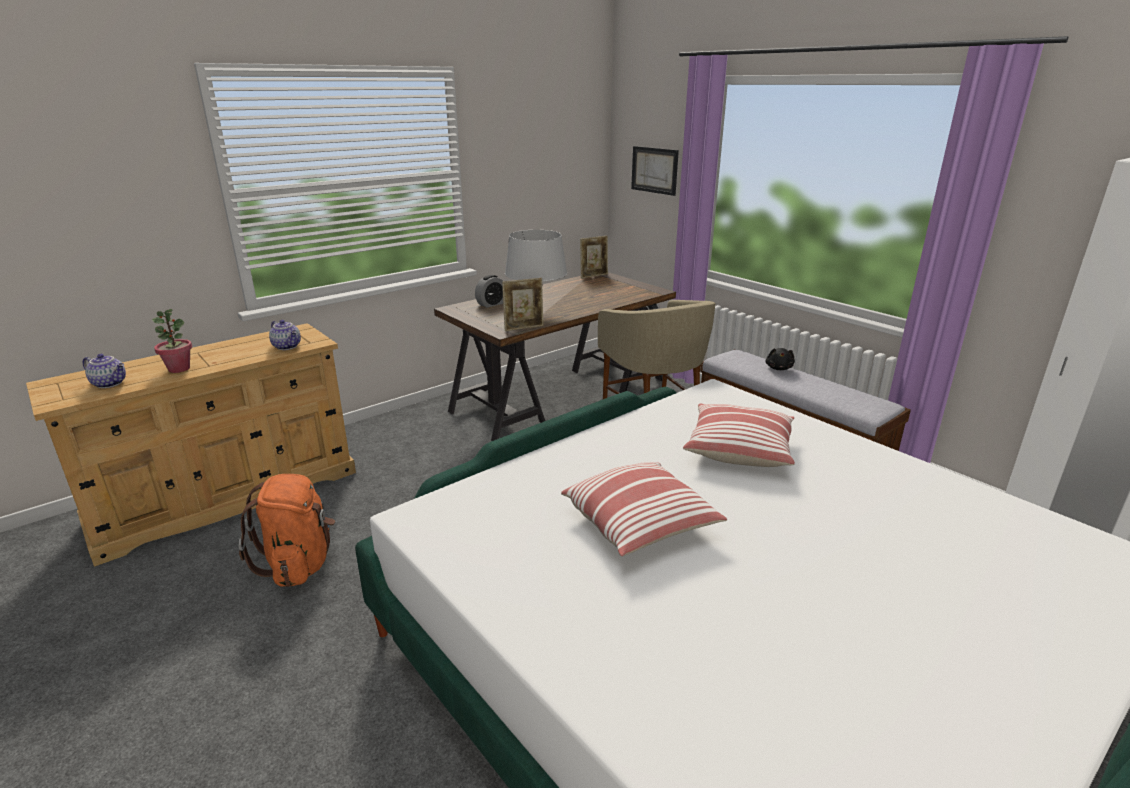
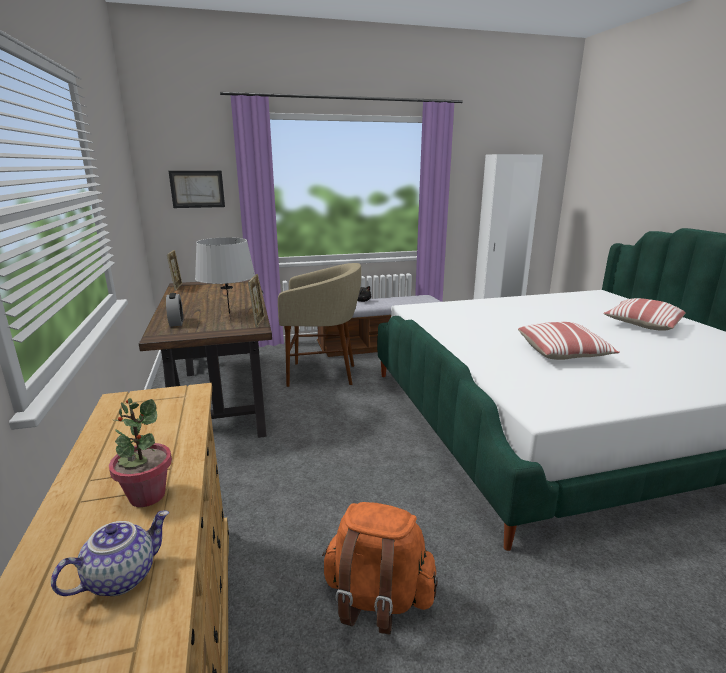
camera: 65 degrees left, 5 degrees down
(287, 346) = (178, 409): teapot -> none
(738, 449) = (487, 319): pillow -> pillow (642, 325)

